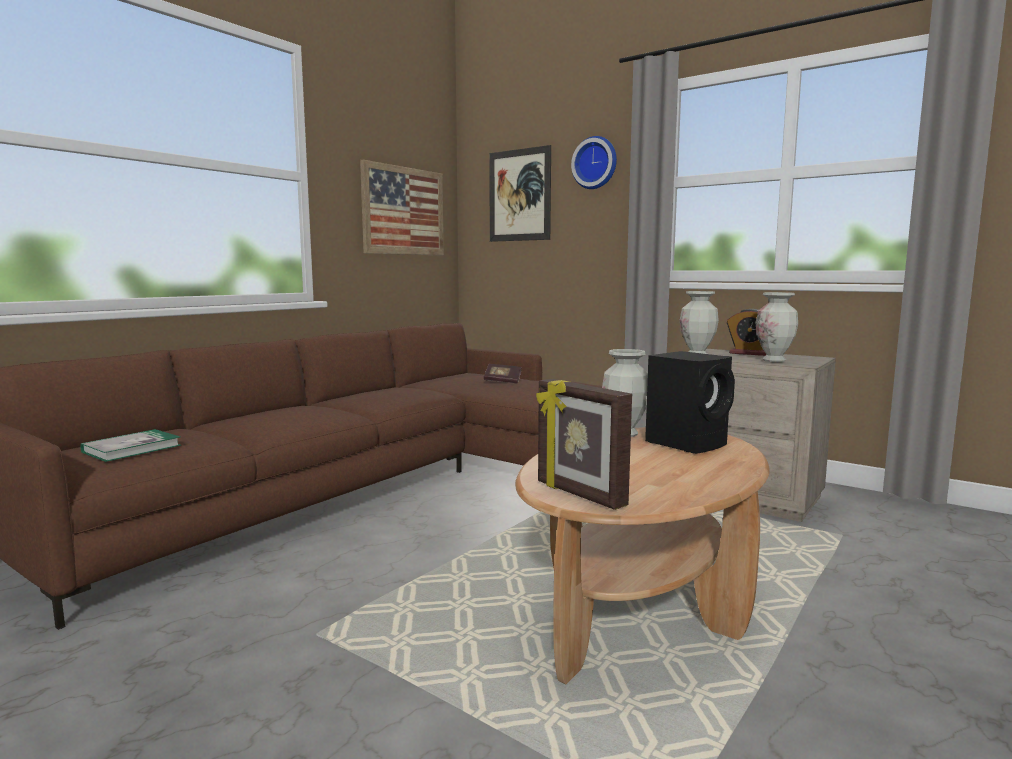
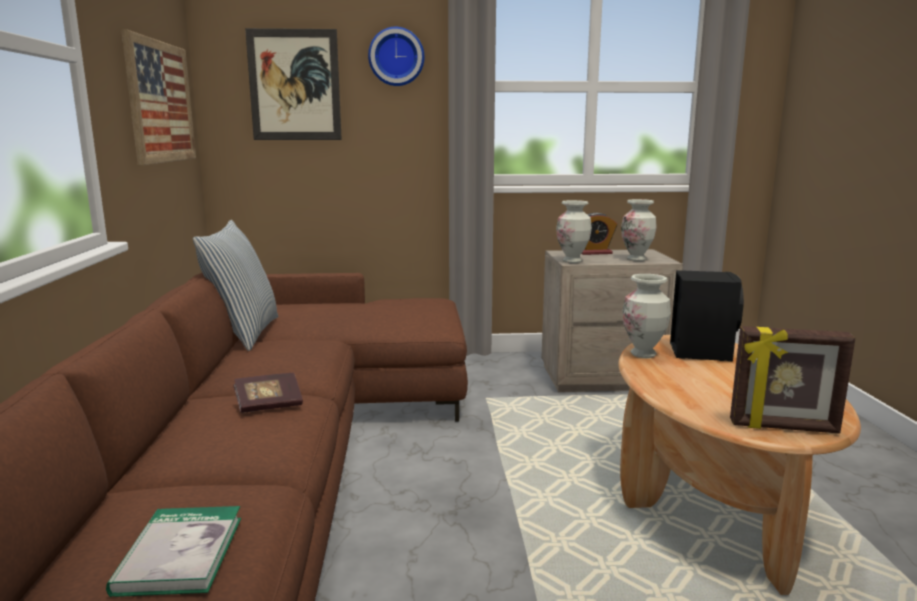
camera: 40 degrees left, 5 degrees up
(408, 383) = (244, 333): none -> pillow
(502, 381) = (357, 311): book -> book (269, 405)

